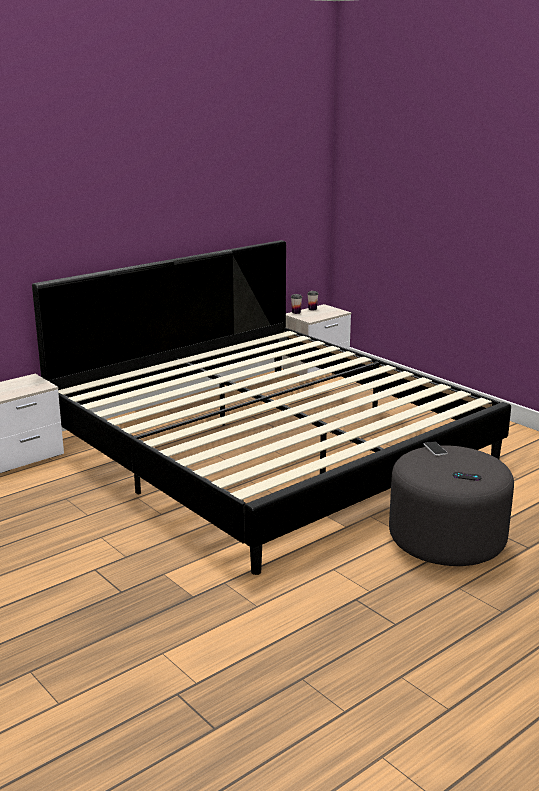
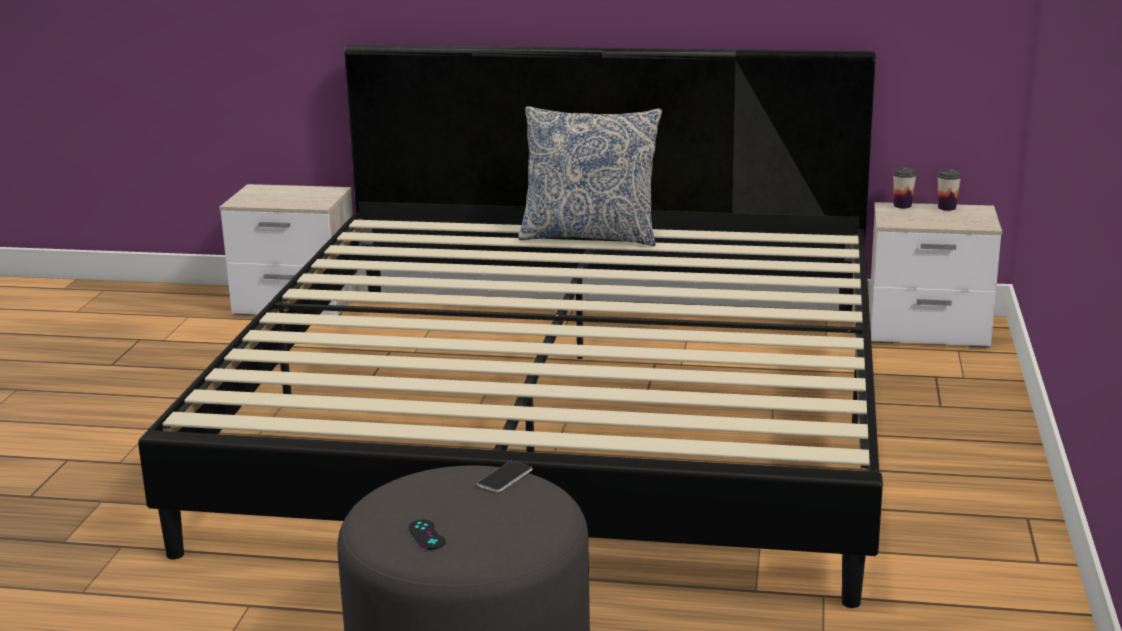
camera: 50 degrees right, 0 degrees up
(191, 362) = (590, 236): none -> pillow

